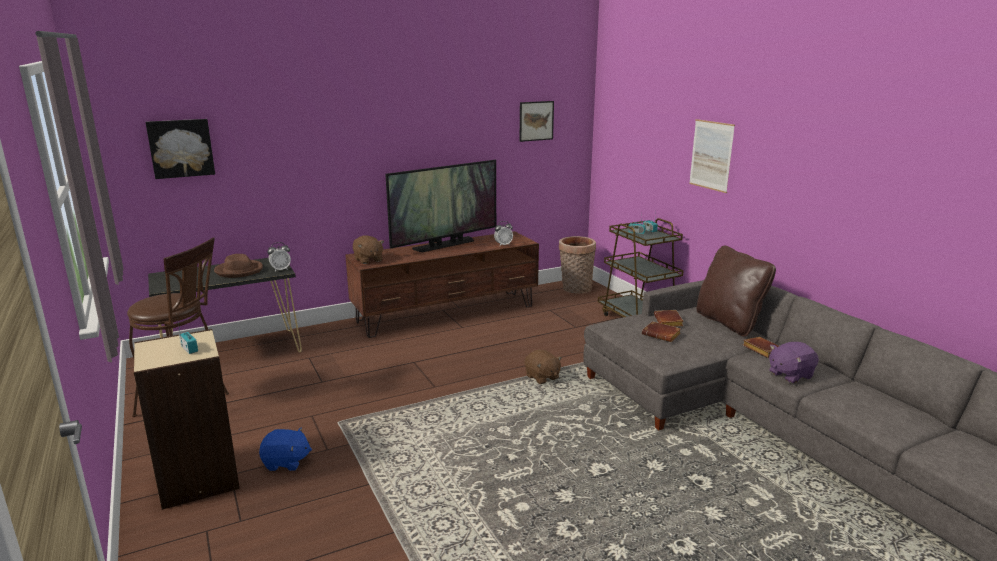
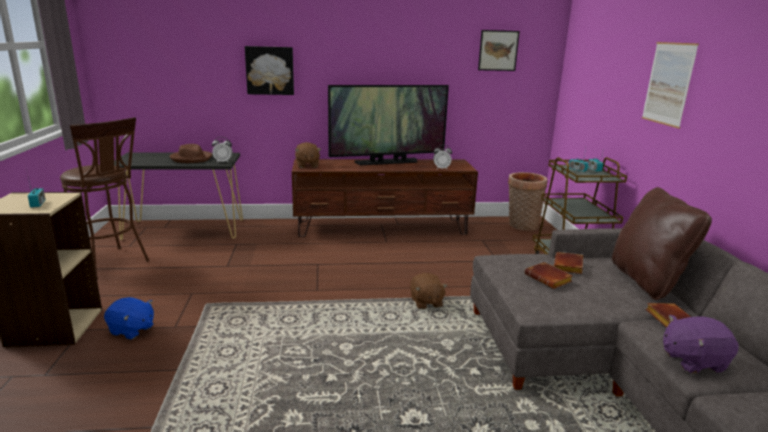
camera: 20 degrees right, 0 degrees up
(181, 148) = (157, 47): picture -> picture (270, 70)

